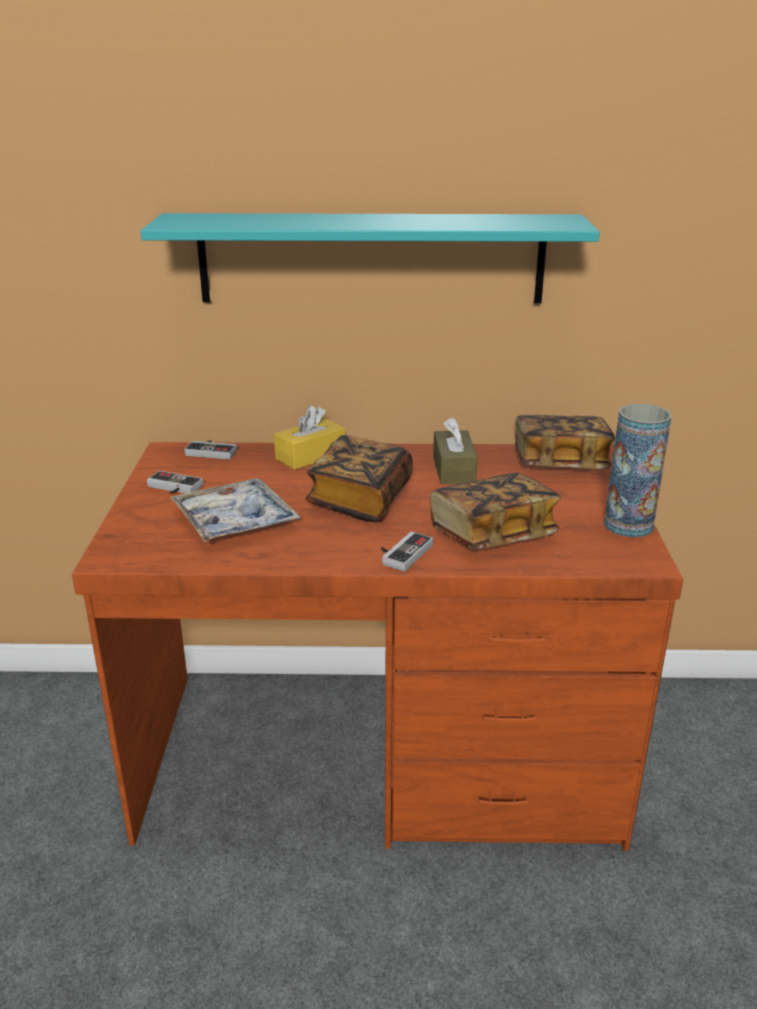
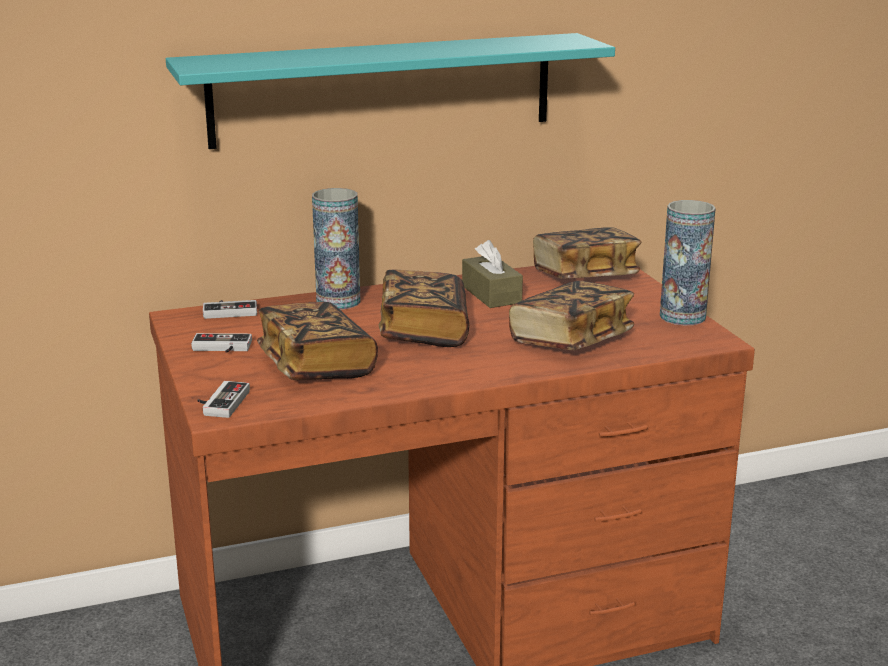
camera: 20 degrees left, 5 degrees down
(235, 521) = (316, 366): tray -> book
(310, 455) = (338, 301): yellow tissue box -> vase
(402, 553) = (502, 367): game controller -> game controller (220, 402)

